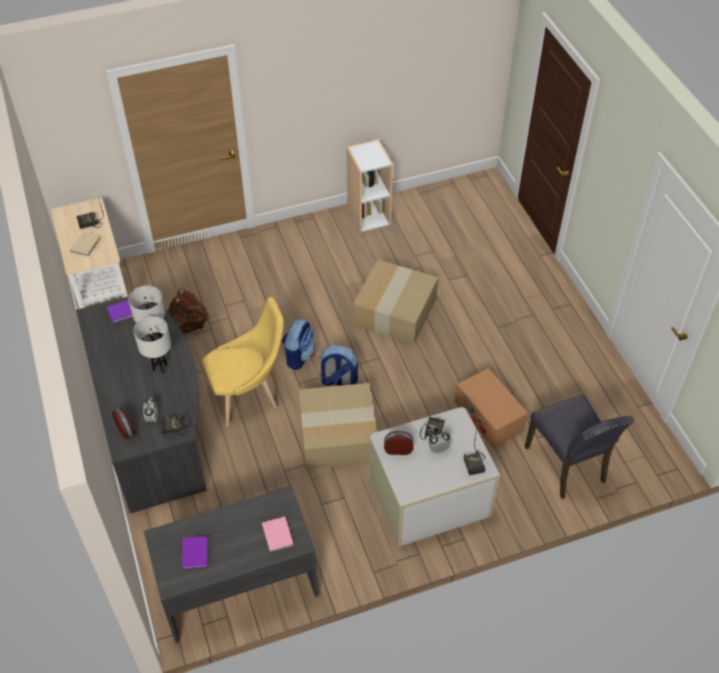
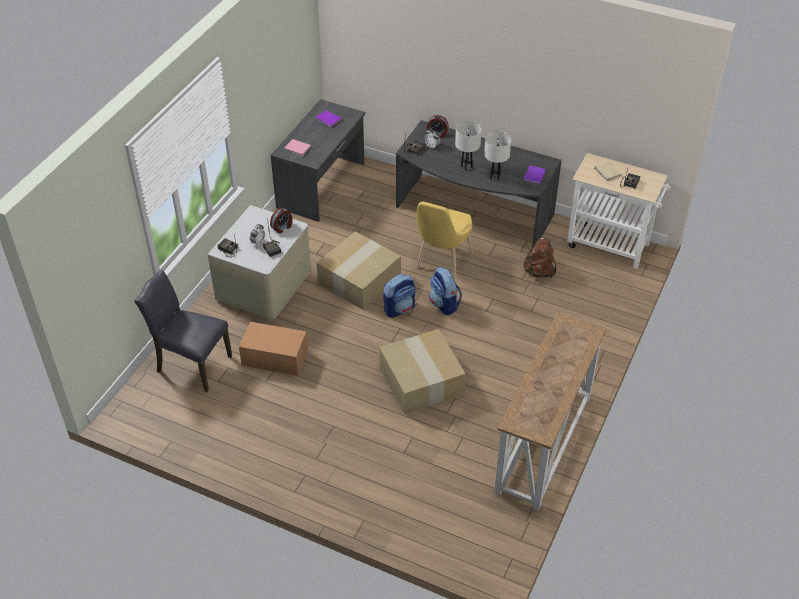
camera: 135 degrees right, 5 degrees down
(369, 215) = (543, 445): bookcase -> console table

